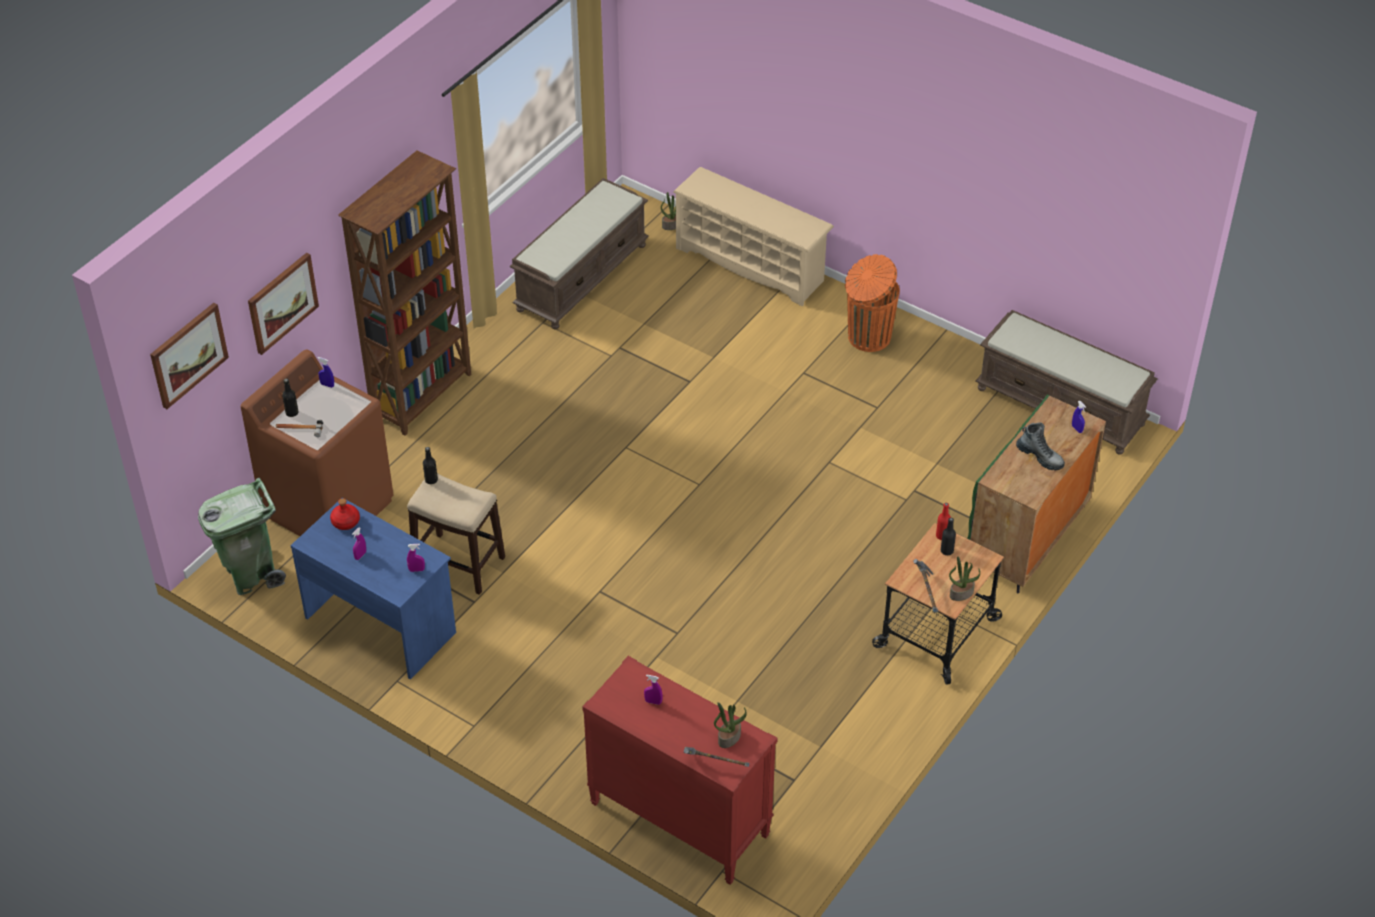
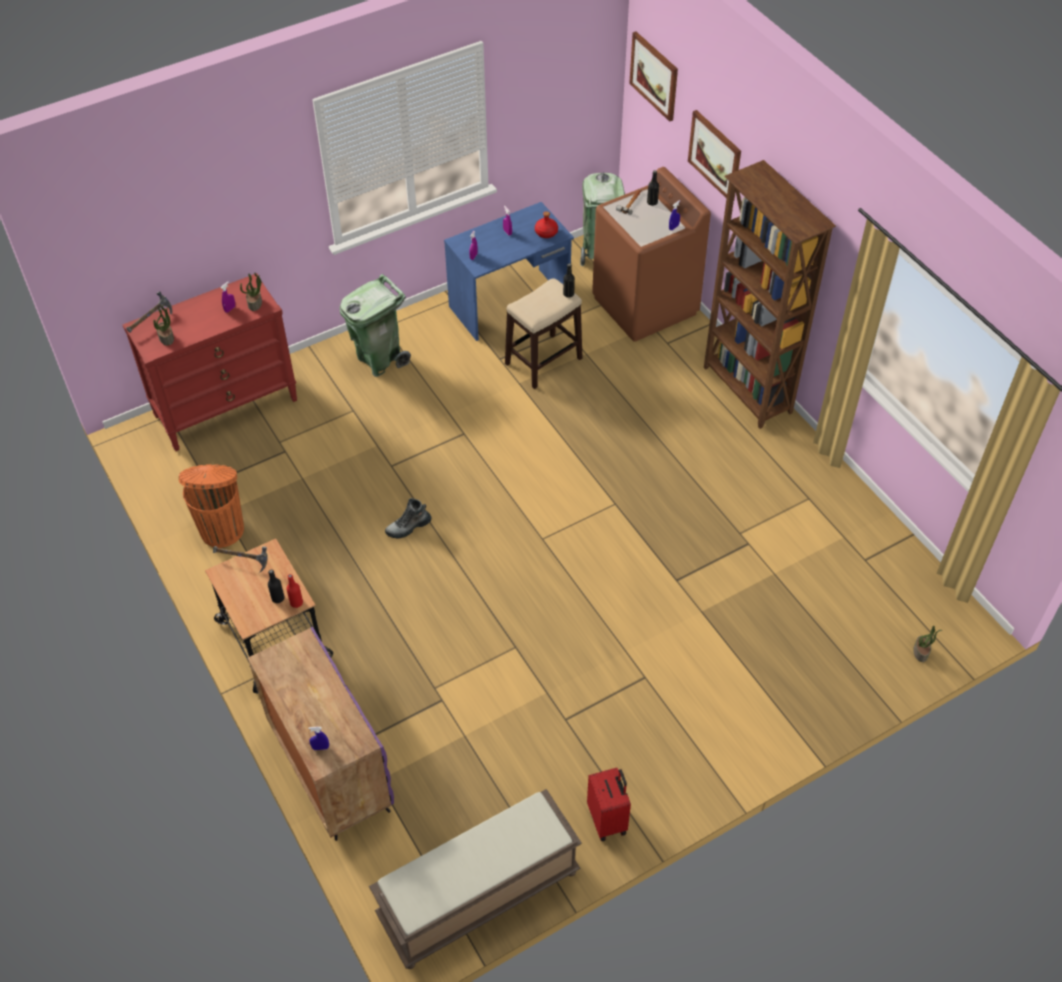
camera: 115 degrees right, 5 degrees up
(529, 708) = (379, 359): none -> green trash can
(581, 276) = (864, 548): brown bench -> none
(751, 264) = (829, 699): beige shoe rack -> none
(867, 337) = (670, 757): orange trash can -> orange trash can (222, 528)
(946, 356) = (608, 820): none -> red suitcase
(961, 593) = (226, 587): potted plant -> potted plant (255, 303)
(1027, 537) = (329, 766): green cabinet -> purple cabinet
(1040, 457) = (306, 695): boot -> boot (408, 527)

